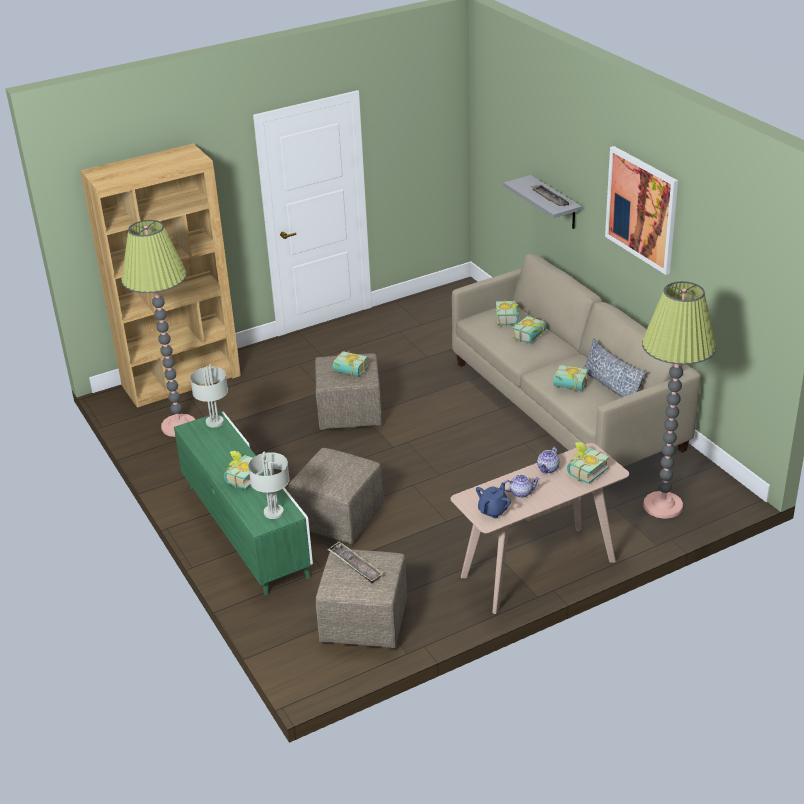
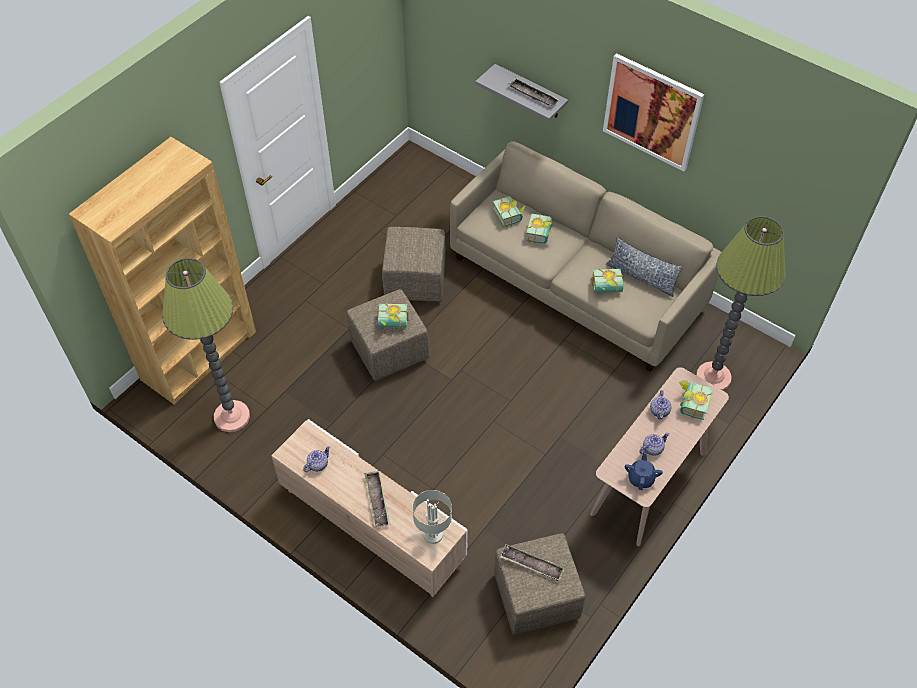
camera: 25 degrees left, 20 degrees up
(208, 441) = (318, 464): none -> teapot
(214, 422) = (309, 437): grey table lamp -> none
(241, 477) = (377, 500): book -> tray
(246, 530) = (372, 526): green tv stand -> beige tv stand
(338, 518) = (448, 482): beige ottoman -> beige ottoman (415, 280)

